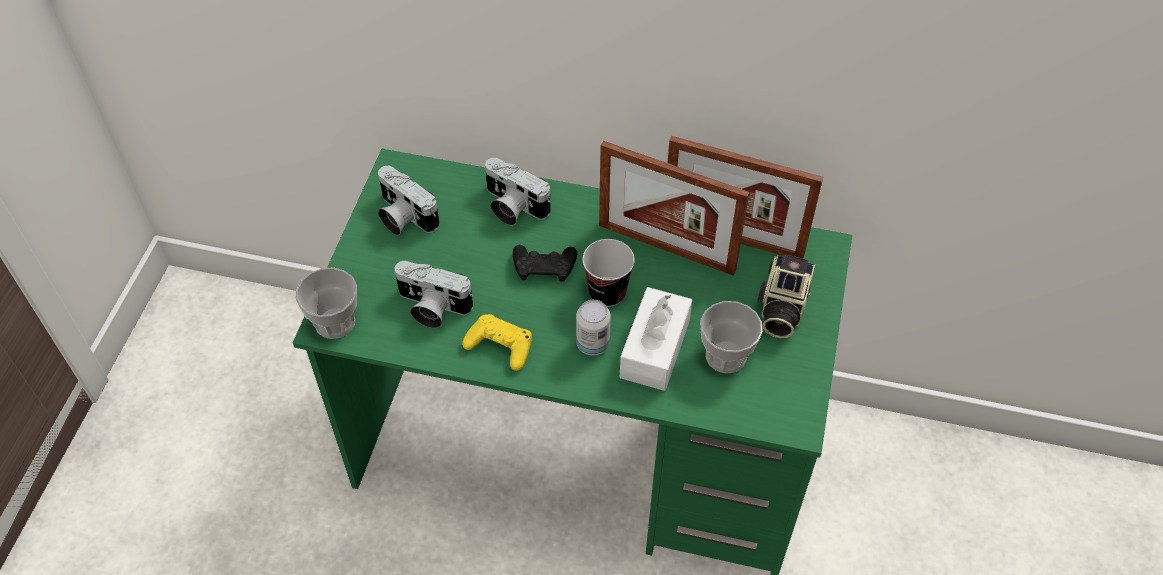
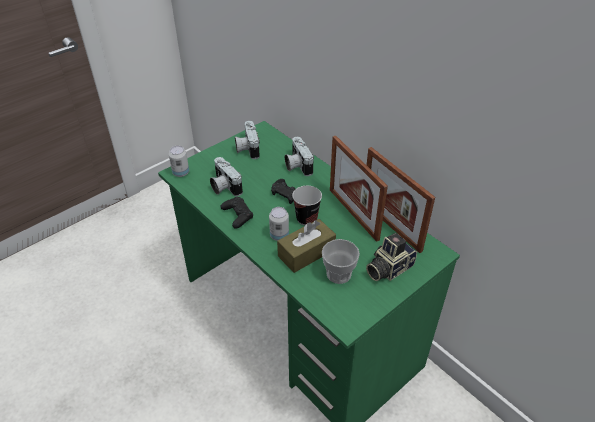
camera: 35 degrees right, 10 degrees down
(335, 322) = (181, 173): cup -> can
(500, 346) = (237, 215): yellow game controller -> black game controller
(655, 349) = (306, 253): white tissue box -> brown tissue box

